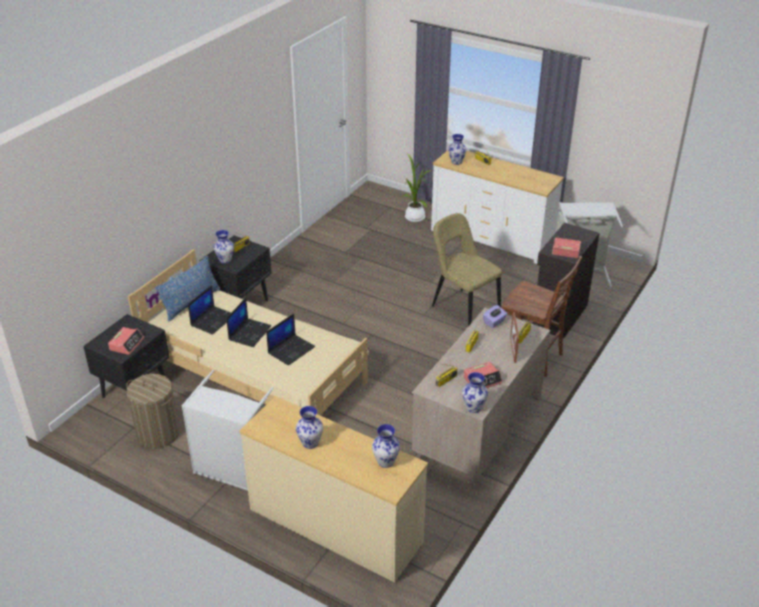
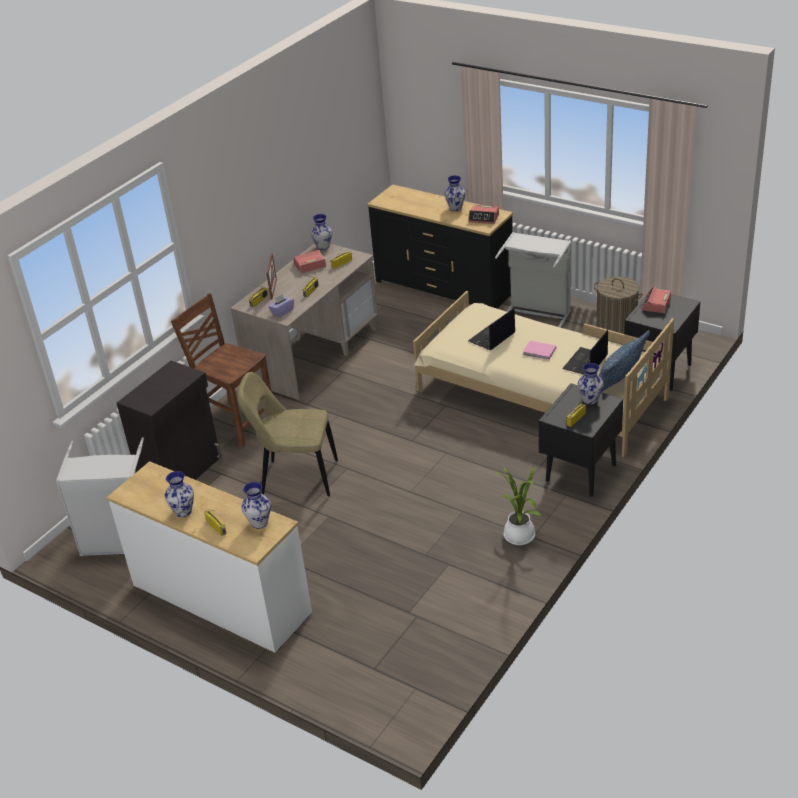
camera: 175 degrees left, 0 degrees up
(249, 332) = (540, 352): laptop -> pink book
(335, 526) = (444, 287): beige dresser -> black dresser
(385, 462) = (398, 202): vase -> vase (184, 511)
(414, 216) = (334, 645): potted plant -> potted plant (520, 538)
(463, 308) = (295, 478): beige chair -> beige chair turned 135 degrees clockwise
(565, 251) = (172, 375): alarm clock -> alarm clock (484, 218)

